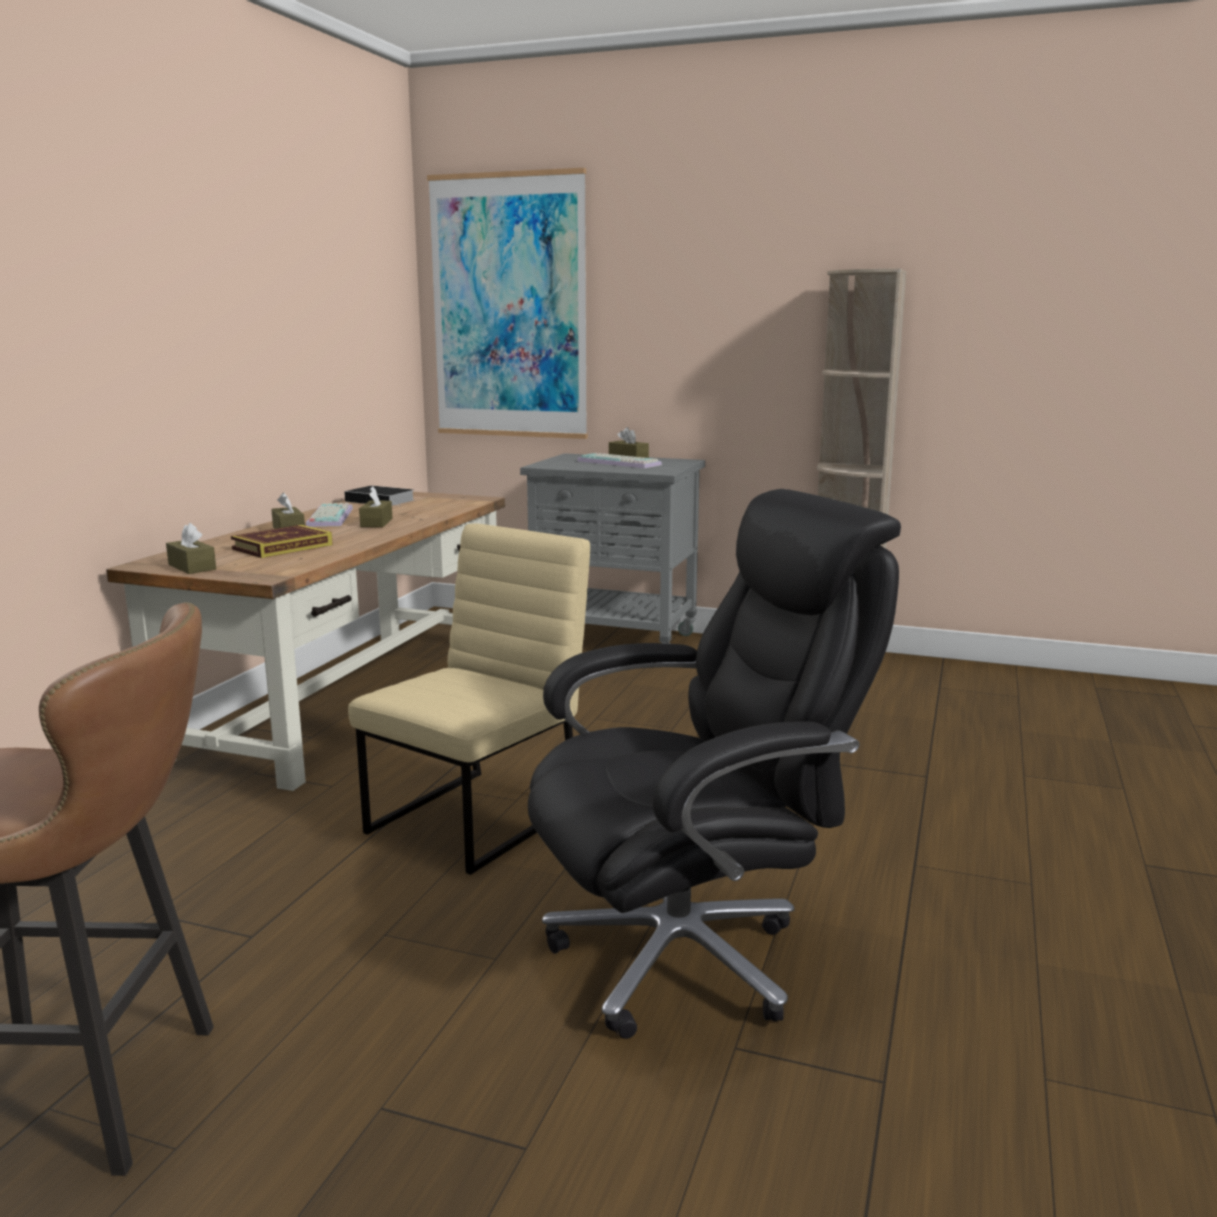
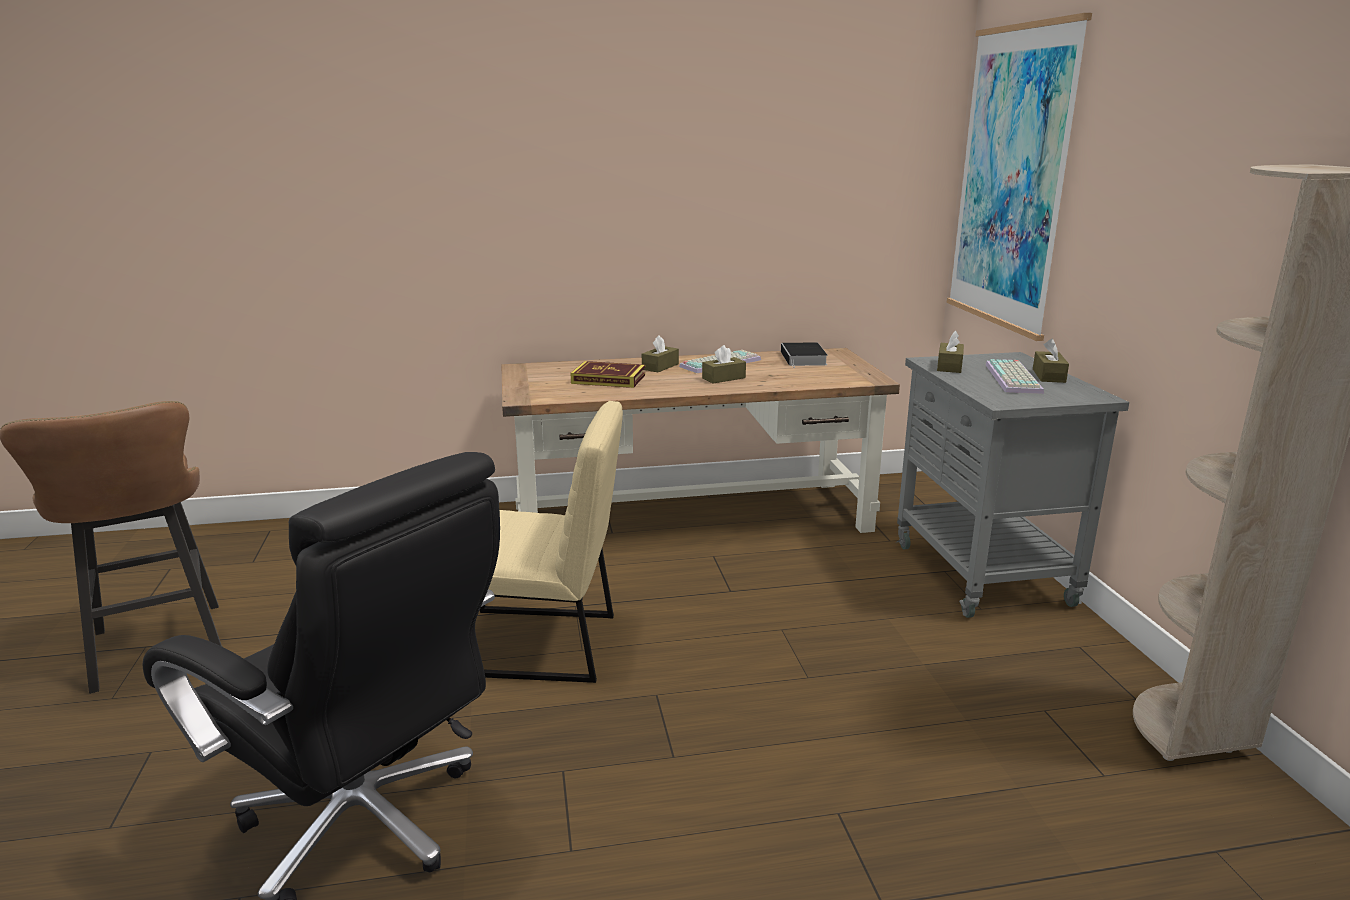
camera: 60 degrees right, 5 degrees up
(192, 567) = (526, 377): brown tissue box -> brown tissue box (949, 366)

